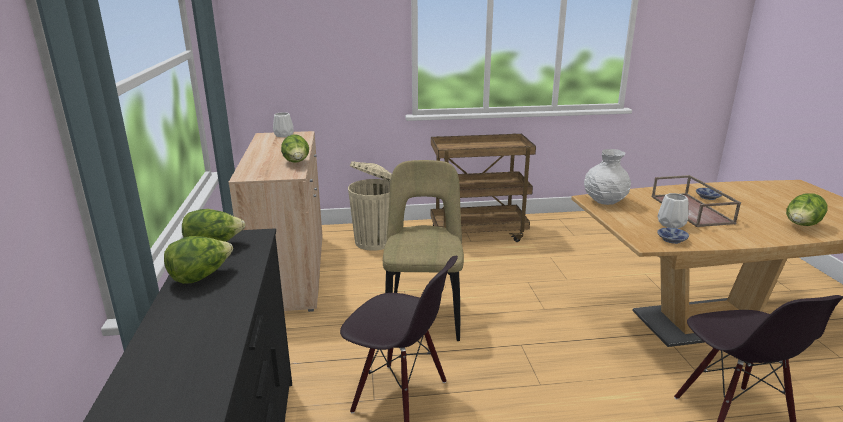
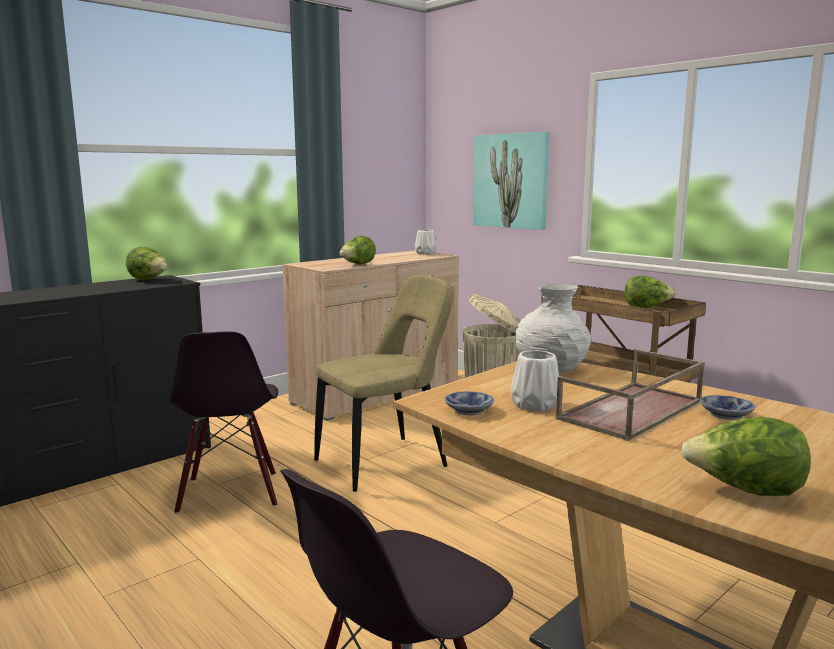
camera: 55 degrees right, 10 degrees down
(201, 276) = (94, 286): lettuce -> lettuce (646, 308)
(337, 59) = (510, 181): none -> picture

